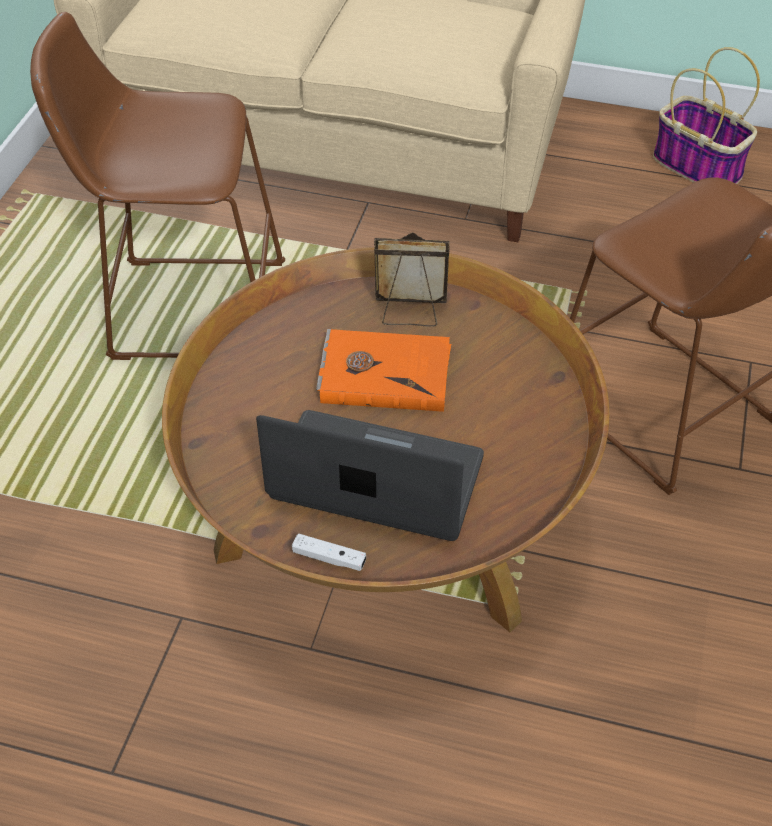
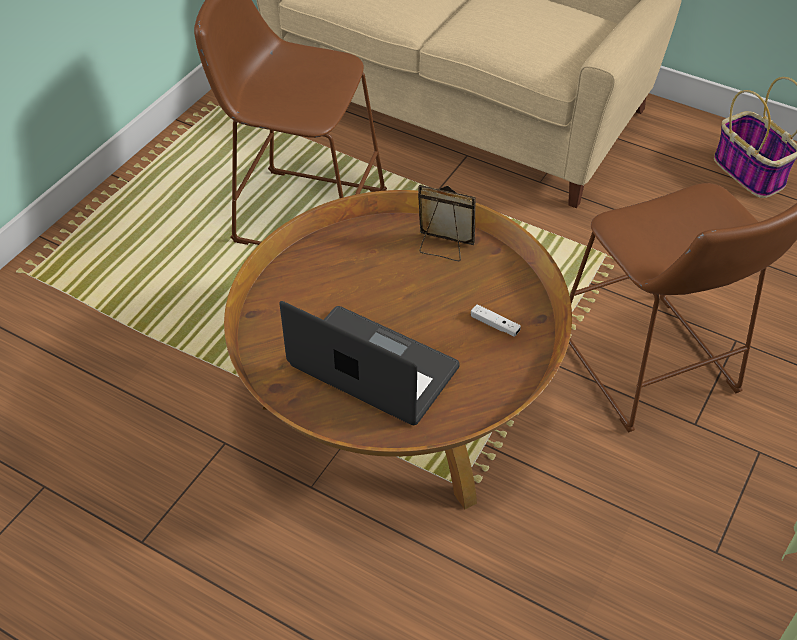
camera: 15 degrees right, 0 degrees up
(329, 558) = (317, 418): white game controller -> white game controller (494, 325)
(384, 373) = (407, 289): orange book -> none

